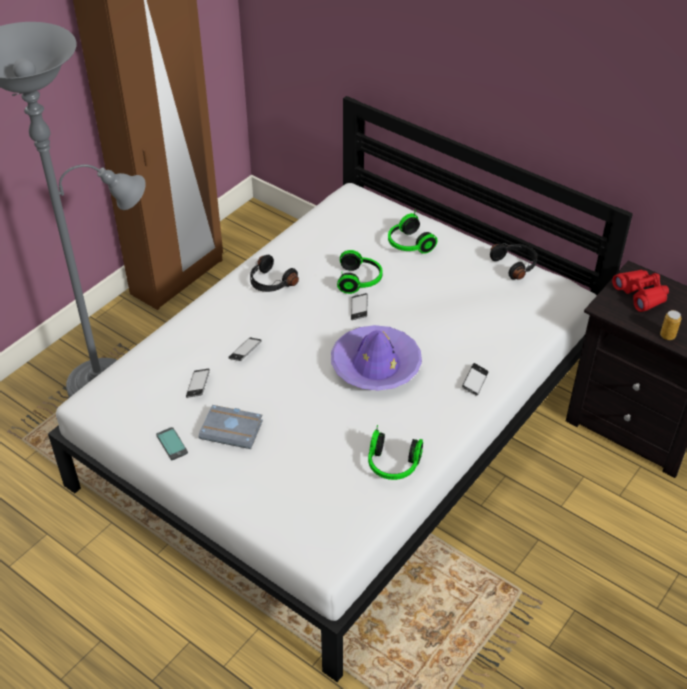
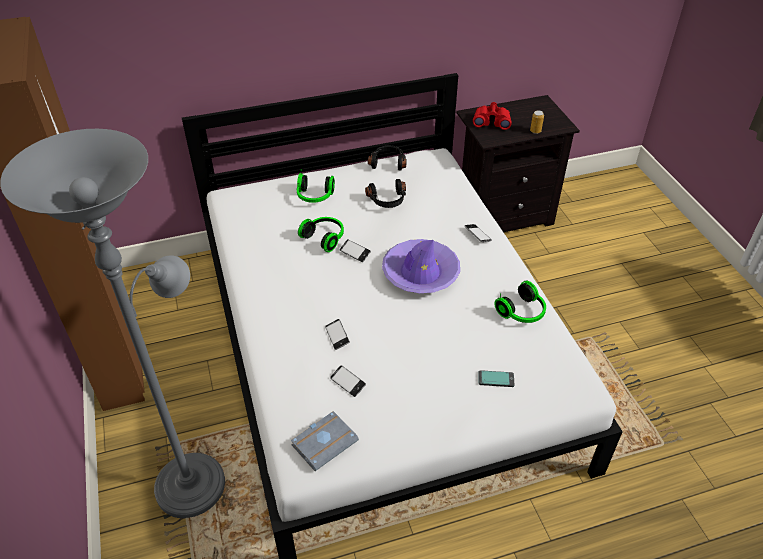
camera: 55 degrees left, 0 degrees up
(172, 444) = (399, 431): phone -> phone (496, 379)
(233, 429) = (415, 384): grey book -> grey book (324, 442)
(270, 283) = (275, 285): black headphones -> black headphones (387, 200)

